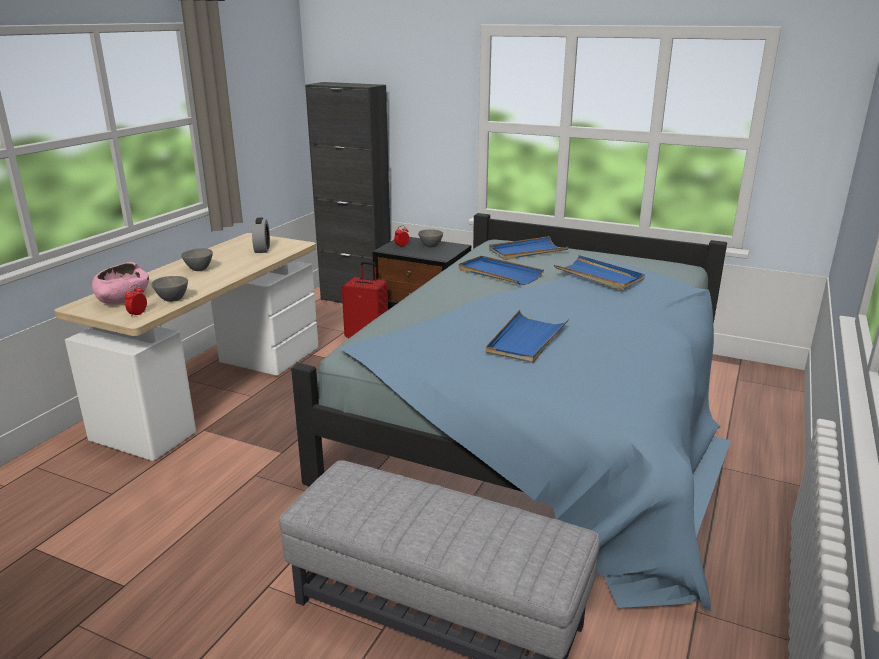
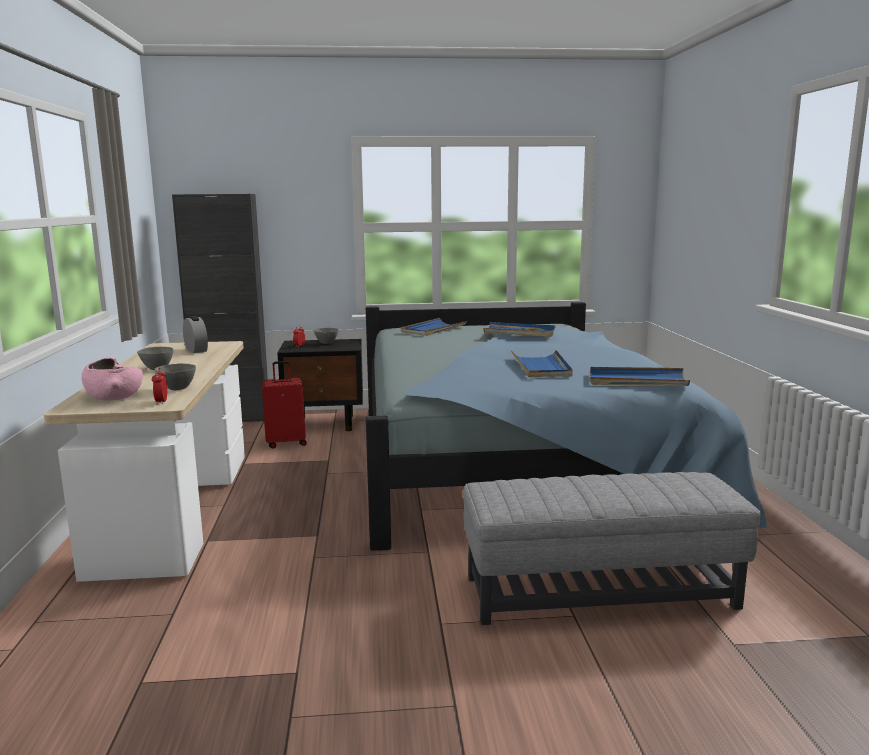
camera: 30 degrees left, 10 degrees down
(499, 273) = (438, 342): blue tray -> blue tray (636, 381)

